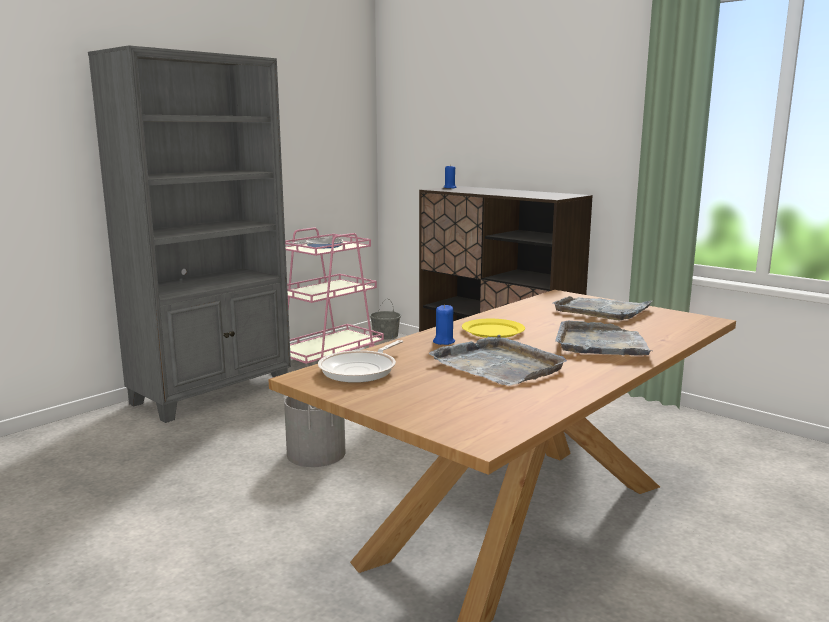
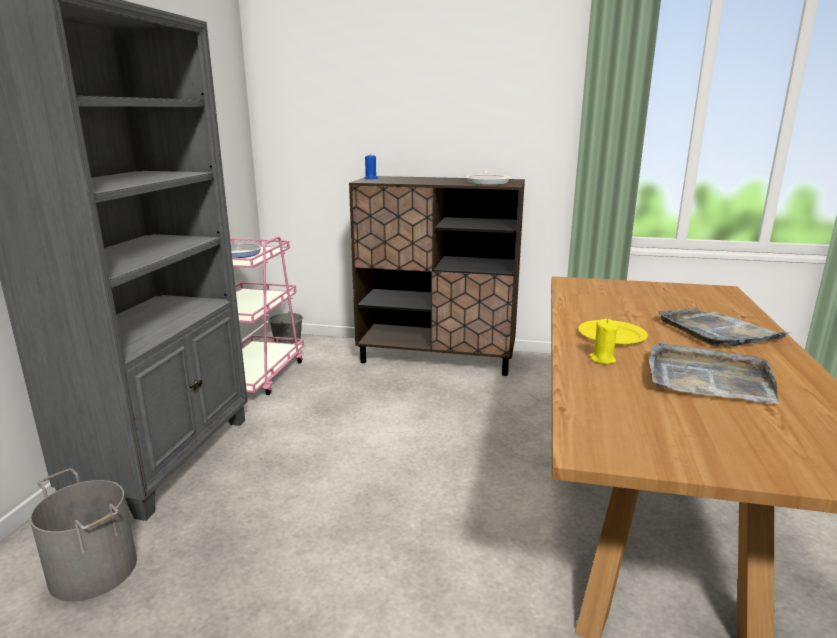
camera: 30 degrees left, 5 degrees up
(317, 453) = (380, 502): grey bucket -> grey bucket (94, 569)
(361, 370) = (615, 421): frying pan -> frying pan (488, 182)
(443, 342) = (602, 359): blue candle -> yellow candle
(602, 310) = (637, 293): grey tray -> none

